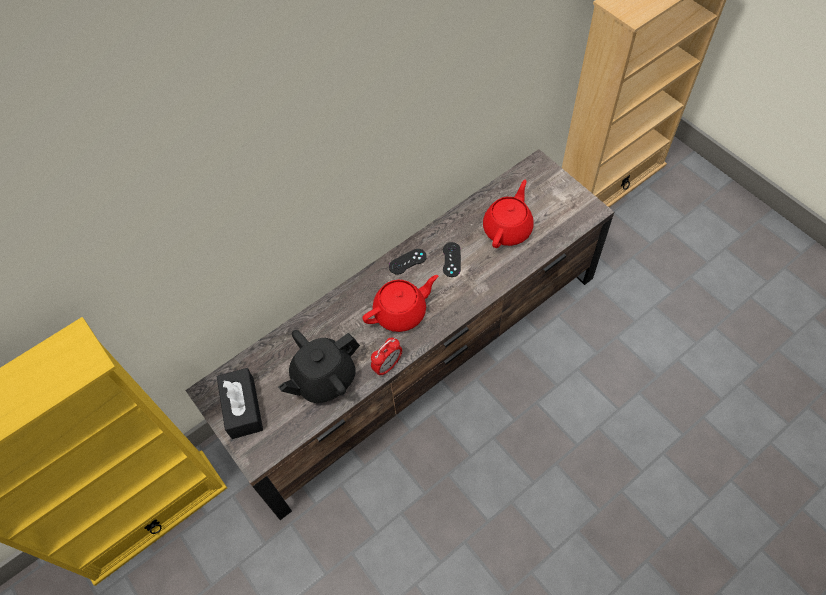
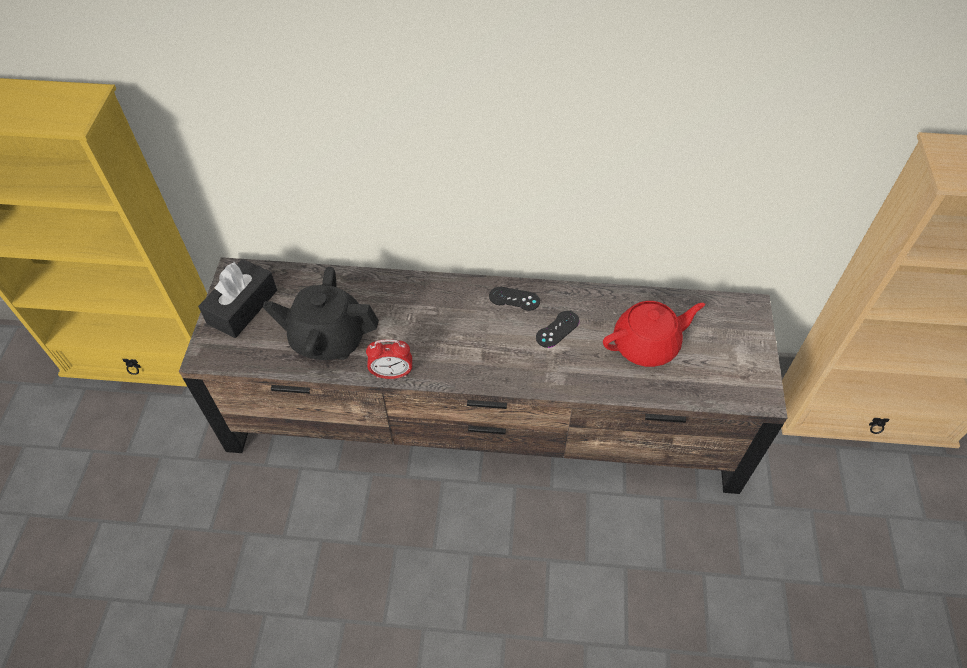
camera: 40 degrees right, 5 degrees down
(401, 312) = (457, 338): red teapot -> none

